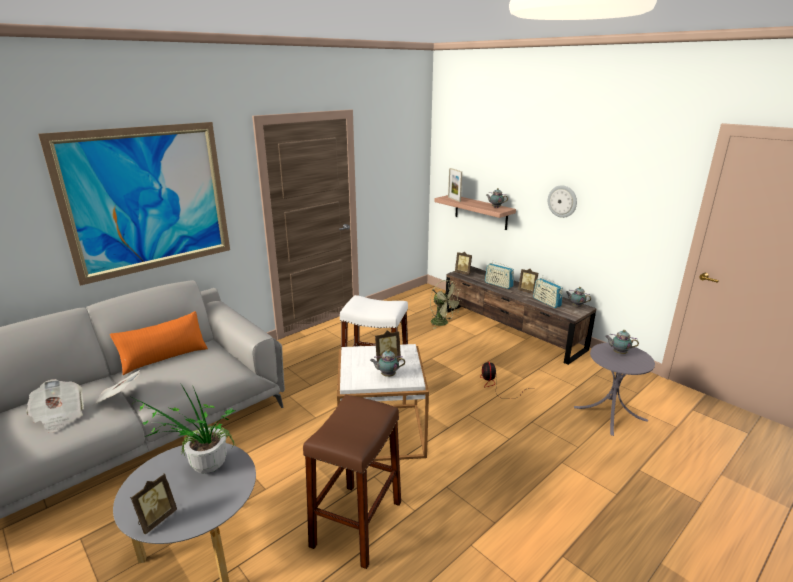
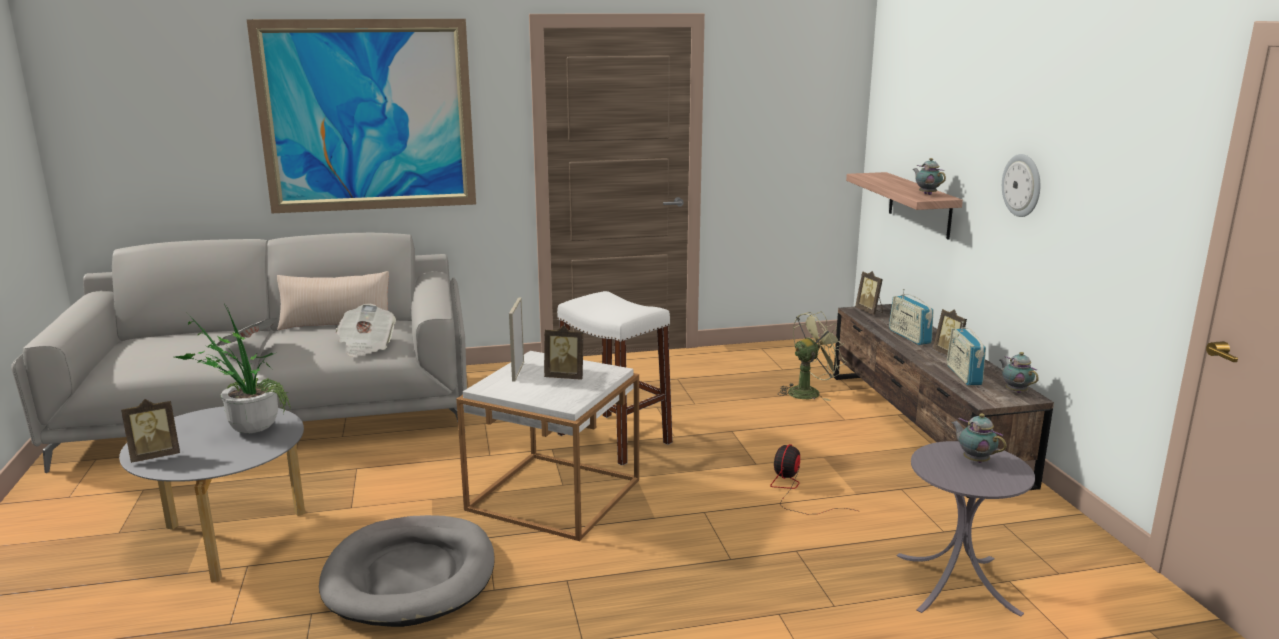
camera: 30 degrees right, 5 degrees down
(59, 416) = (180, 350): newspaper -> newspaper (366, 346)
(164, 357) = (336, 323): orange pillow -> beige pillow
(357, 523) = (410, 576): brown stool -> grey dog bed
(387, 375) = (542, 391): teapot -> none
(443, 323) = (809, 392): green fan -> green fan turned 105 degrees counterclockwise
(454, 199) = (876, 178): picture frame -> picture frame (518, 371)

